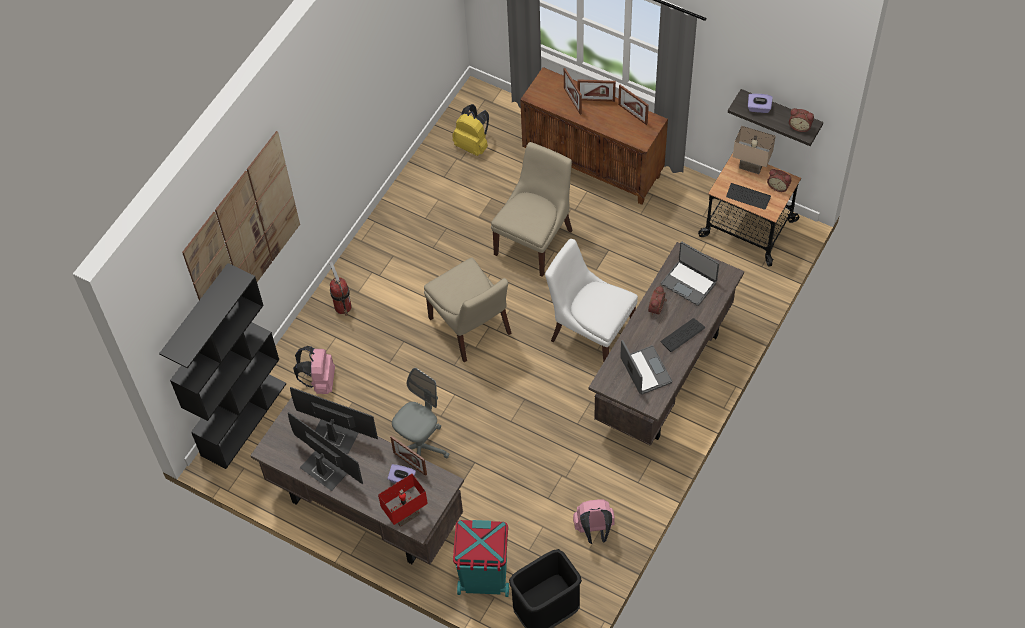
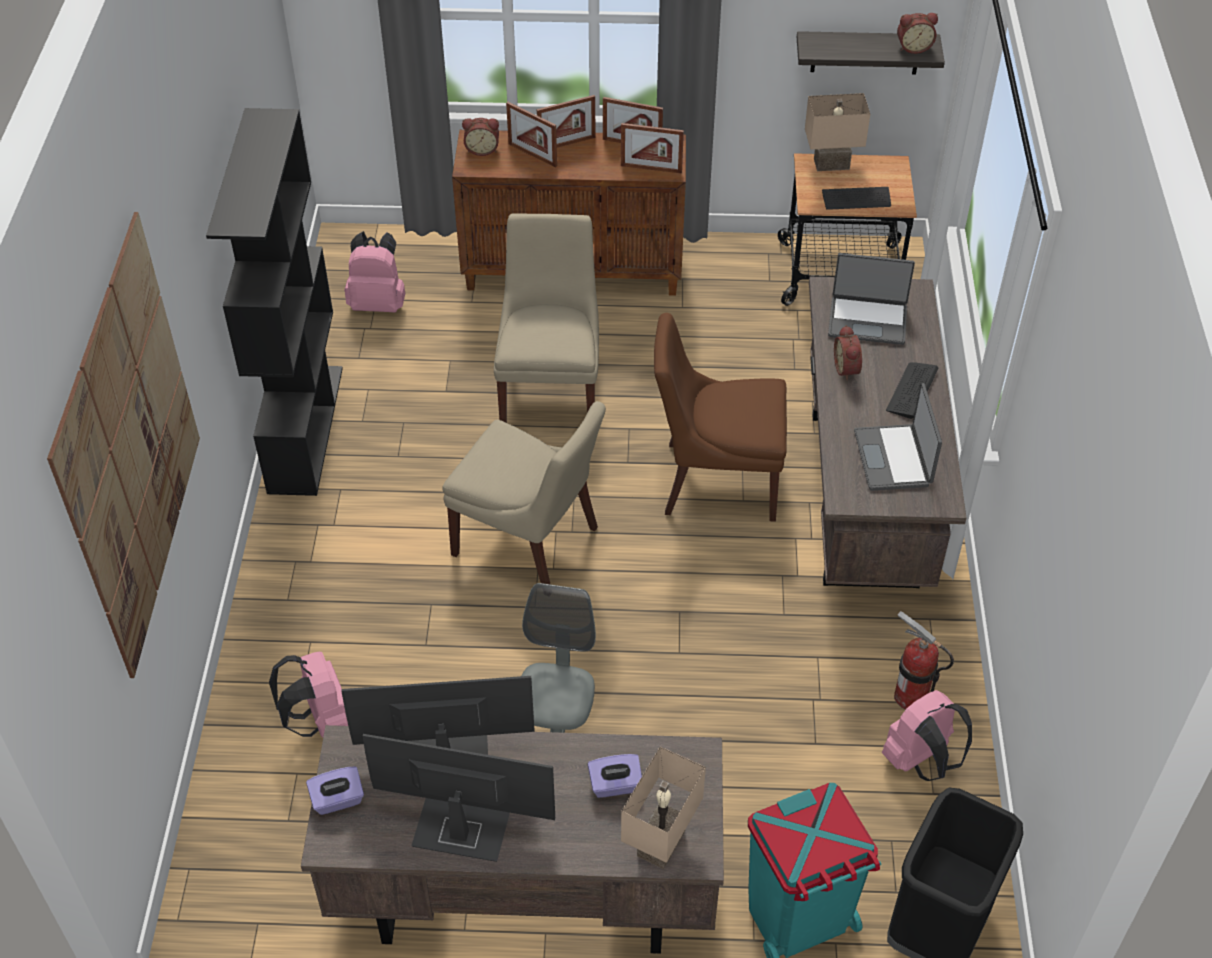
camera: 30 degrees left, 10 degrees down
(243, 418) = (213, 838): black bookcase -> black bookcase (305, 428)
(342, 306) = (297, 592): fire extinguisher -> fire extinguisher (910, 697)
(406, 516) = (663, 845): red table lamp -> beige table lamp
(410, 463) = (611, 752): picture frame -> picture frame (651, 169)
(473, 145) = (379, 303): yellow backpack -> pink backpack
(590, 332) = (715, 481): white chair -> brown chair
(645, 371) = (894, 459): laptop -> laptop turned 135 degrees counterclockwise
(759, 108) = (840, 44): purple tissue box -> purple tissue box (338, 800)
(778, 186) = (886, 174): alarm clock -> alarm clock (482, 149)

